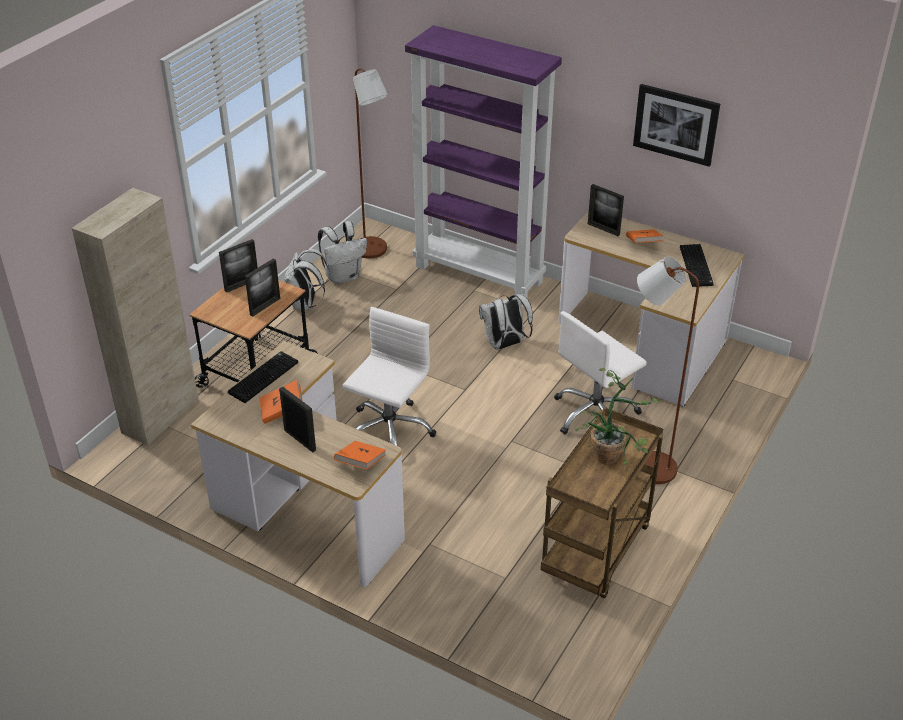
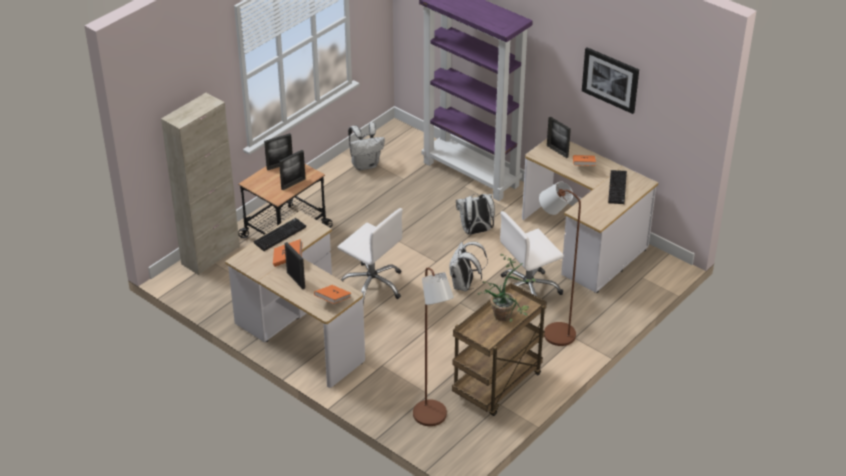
camera: 10 degrees right, 0 degrees up
(305, 304) = (332, 183): white backpack -> white backpack (464, 285)
(373, 252) = (393, 147): brown floor lamp -> brown floor lamp (432, 418)
(389, 430) = (372, 285): white office chair -> white office chair turned 90 degrees clockwise

